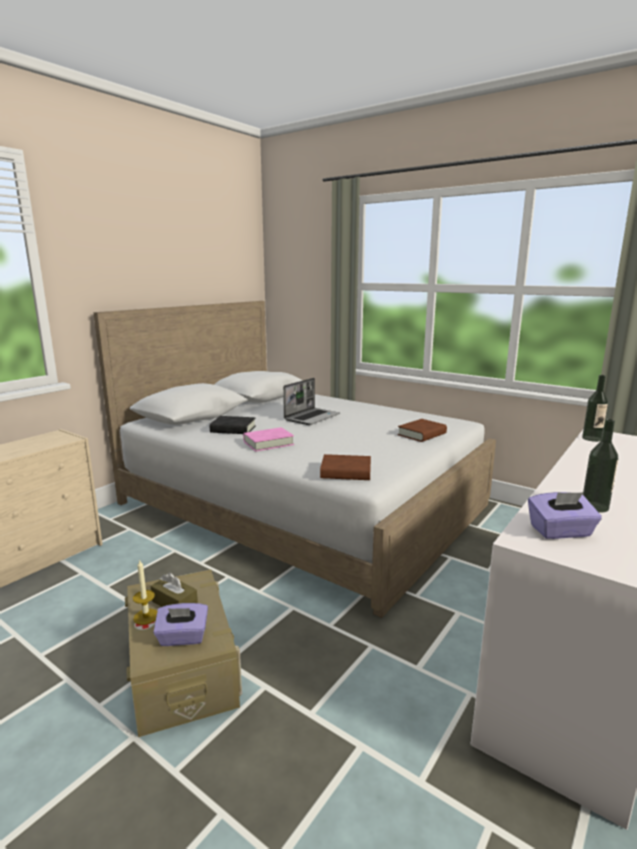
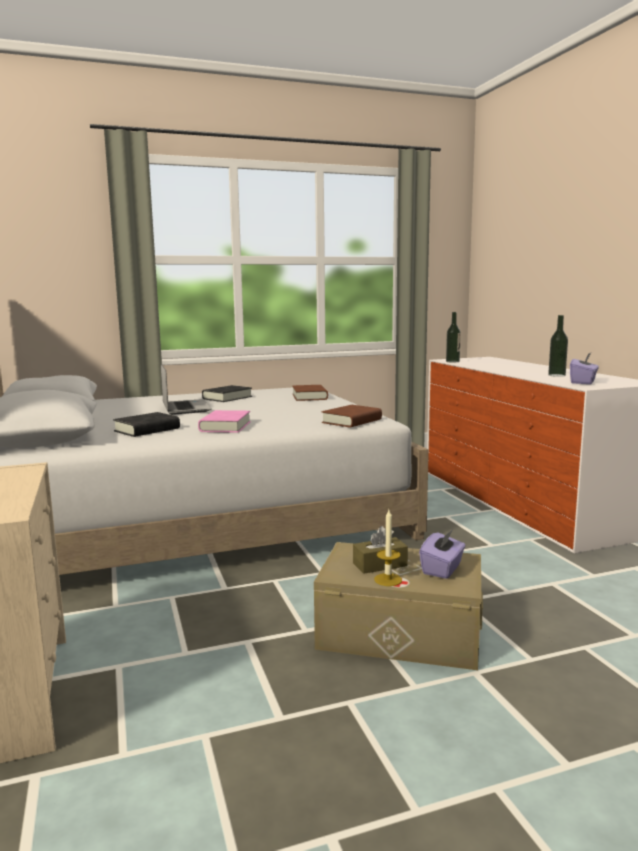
camera: 55 degrees left, 5 degrees down
(368, 415) = (227, 398): none -> black book

